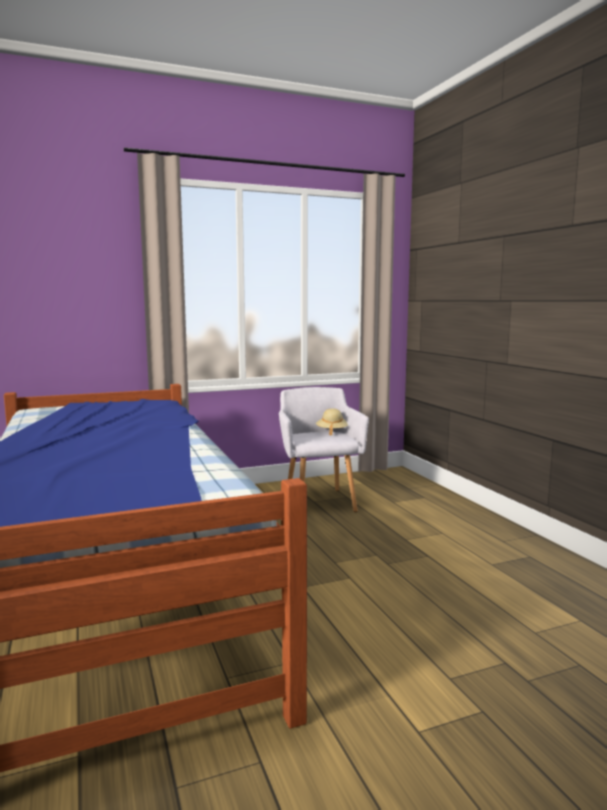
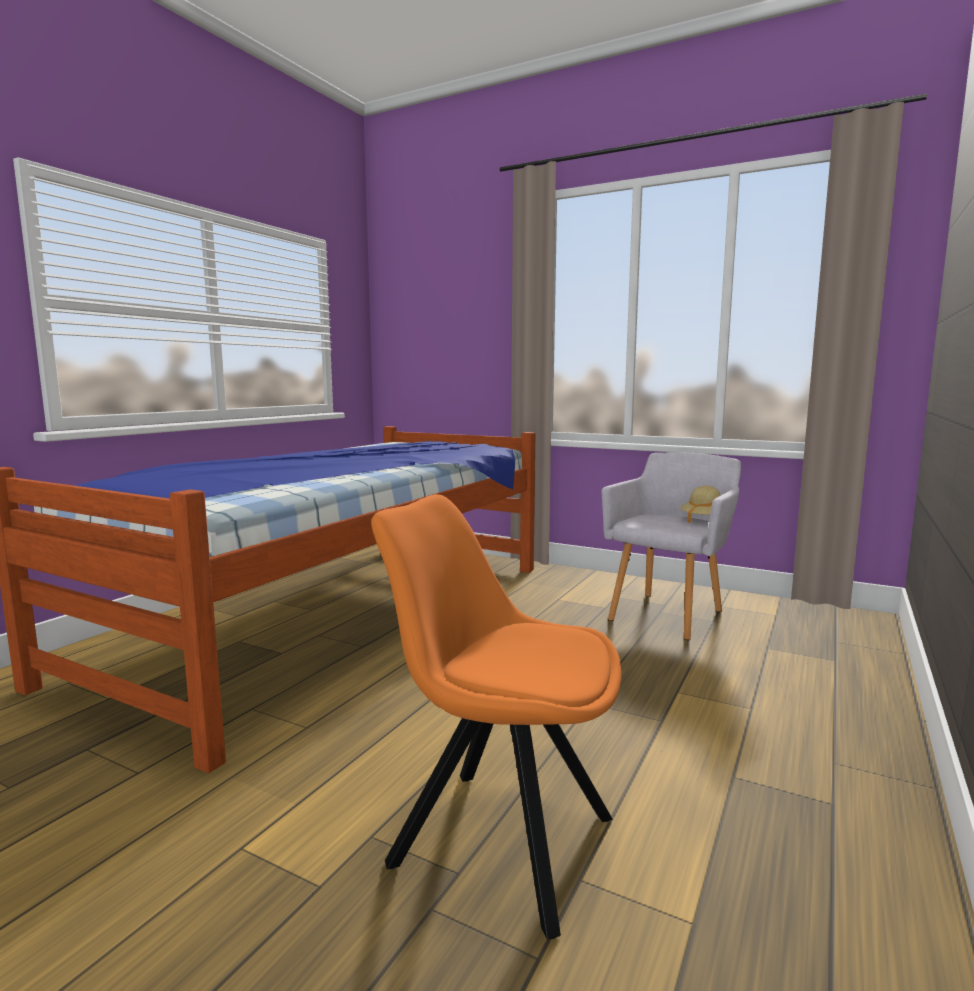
camera: 50 degrees right, 0 degrees up
(489, 640) = (500, 841): none -> orange chair

